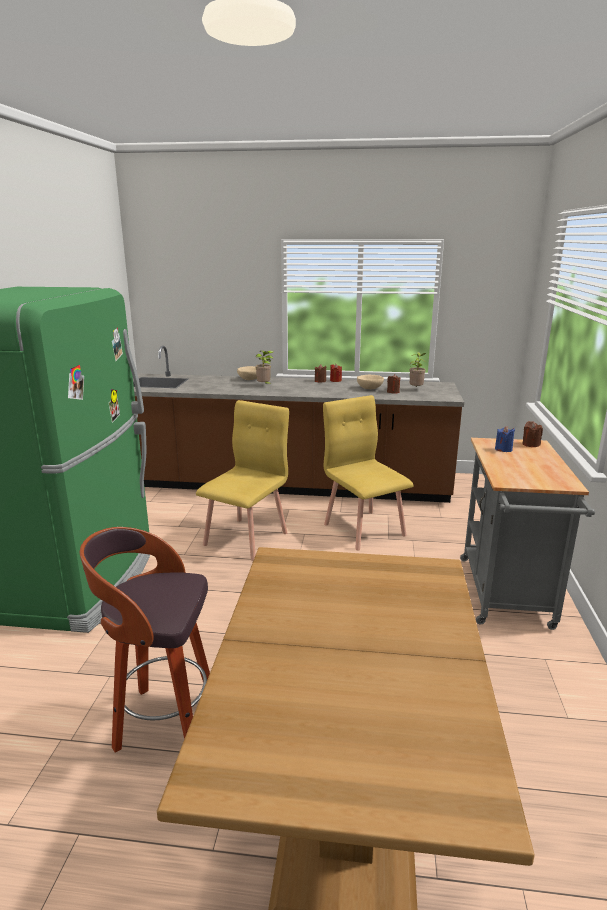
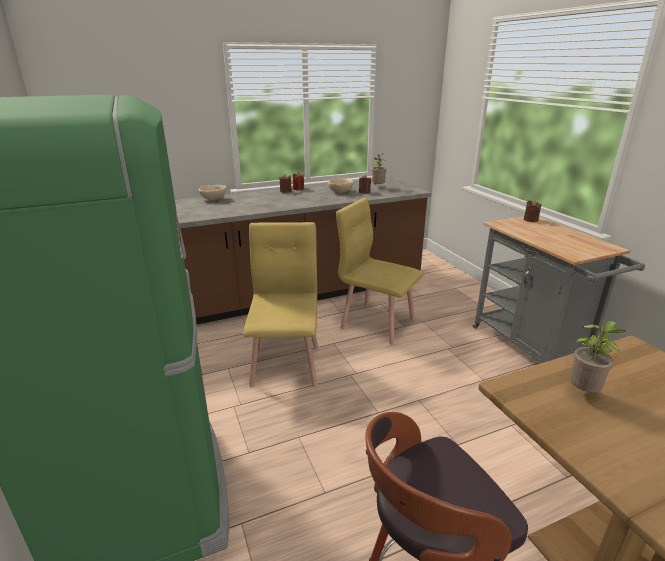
camera: 30 degrees left, 5 degrees up
(264, 386) = (240, 203): potted plant -> potted plant (584, 392)
(503, 449) = (522, 228): blue candle -> none

